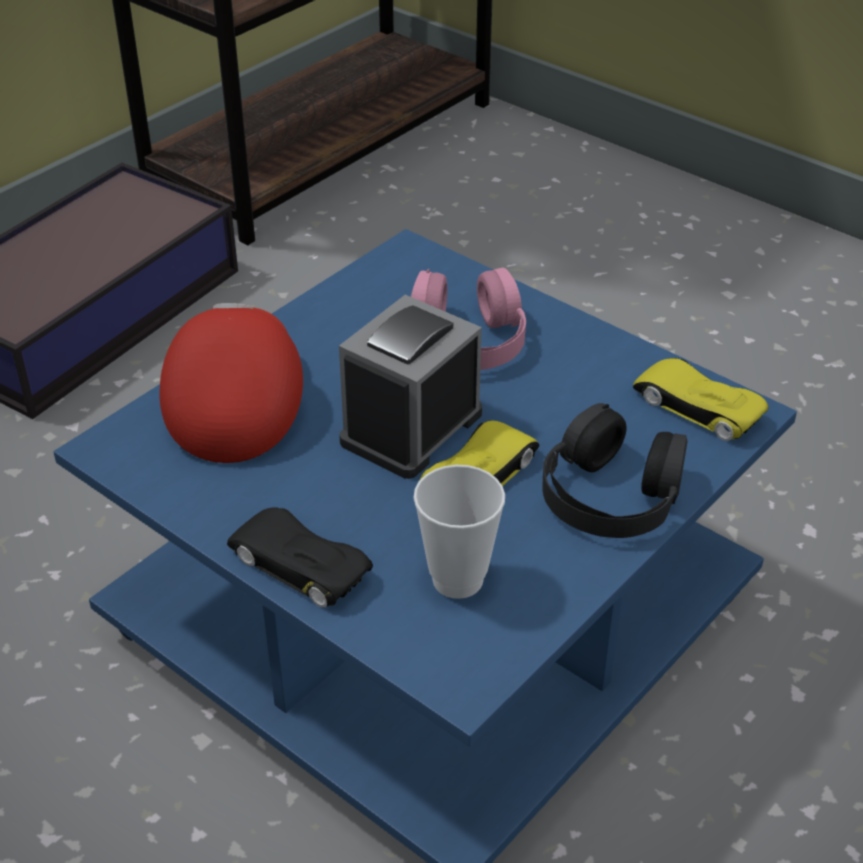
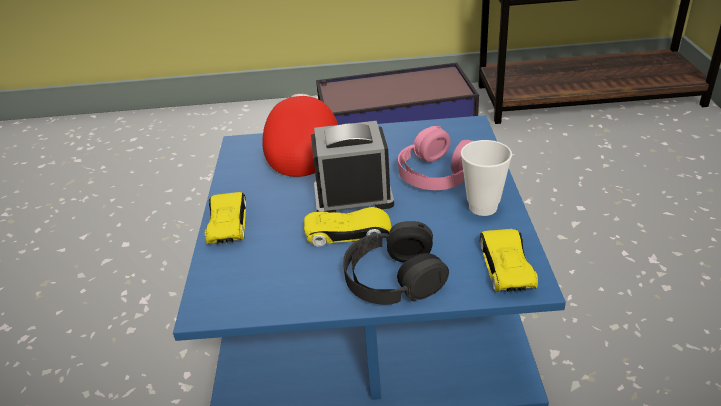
camera: 50 degrees right, 5 degrees down
(234, 405) = (303, 151): red cap -> red cap turned 45 degrees counterclockwise
(299, 564) = (227, 222): black toy car -> yellow toy car
(457, 579) = (270, 268): cup -> cup (483, 207)

